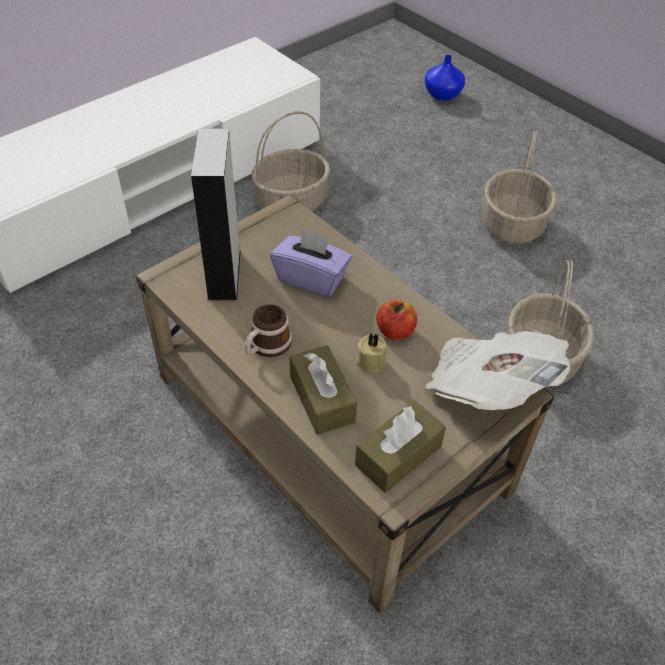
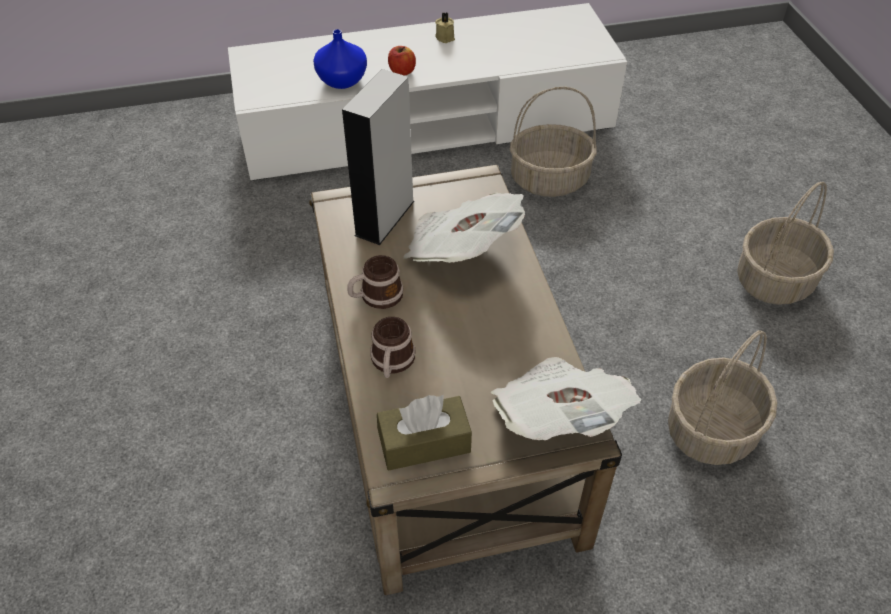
camera: 30 degrees right, 0 degrees up
(311, 278) = (461, 250): purple tissue box -> newspaper
(322, 399) = (392, 363): brown tissue box -> mug
(371, 360) = (461, 346): beige candle -> beige candle (445, 37)
(395, 331) = (504, 328): apple -> apple (402, 71)
(442, 94) = (785, 117): blue vase -> blue vase (342, 80)

